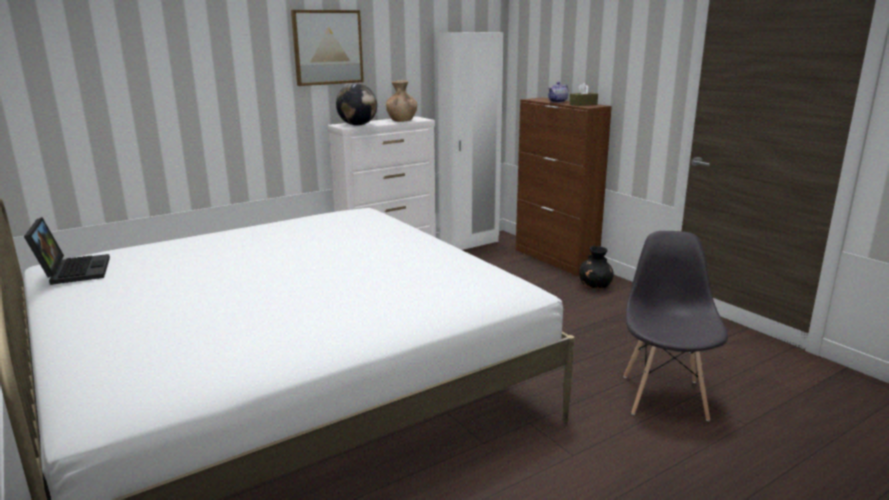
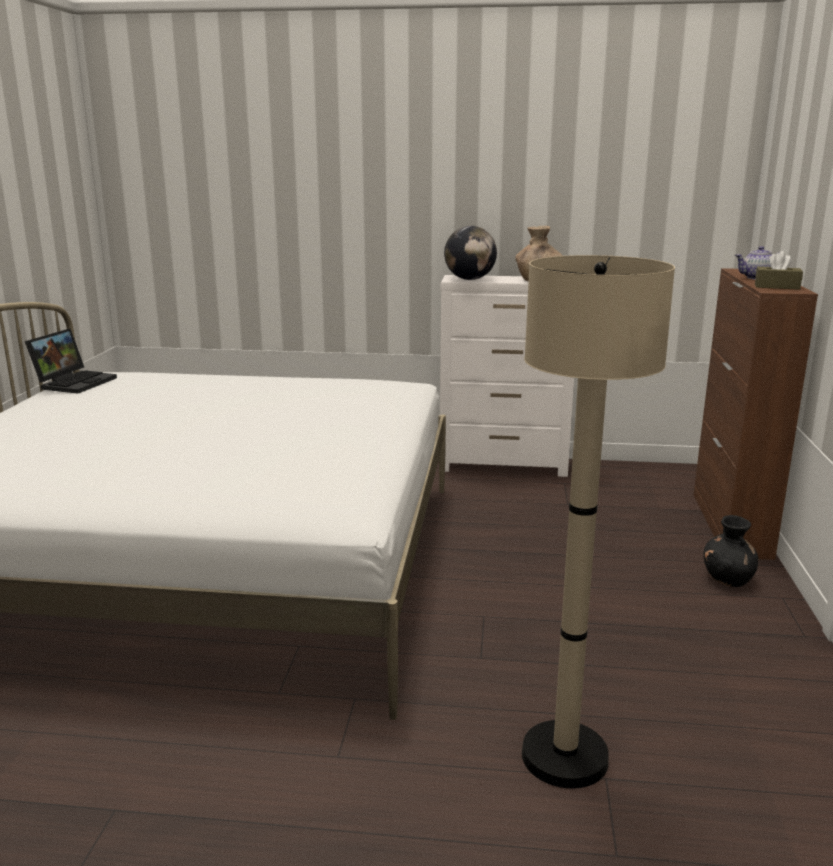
camera: 40 degrees right, 0 degrees up
(327, 47) = (456, 178): picture -> none
(469, 244) = (642, 470): white wardrobe -> none
(664, 396) = (564, 757): grey chair -> beige floor lamp

